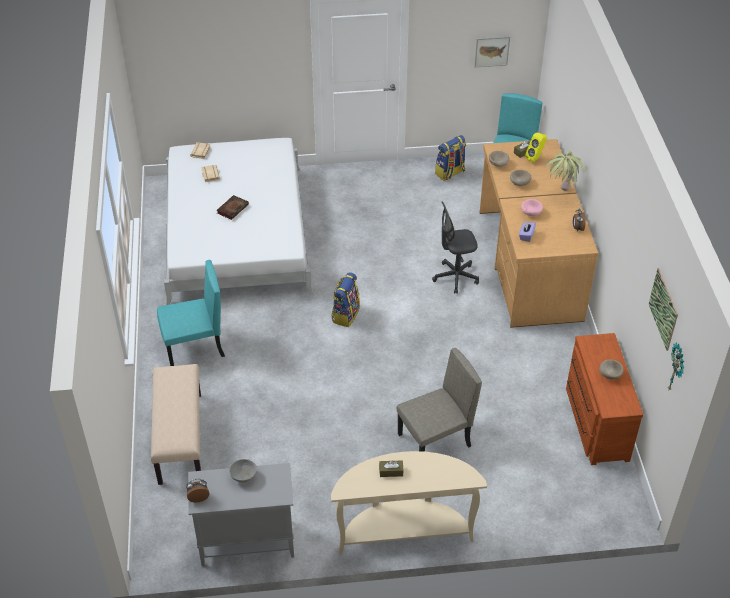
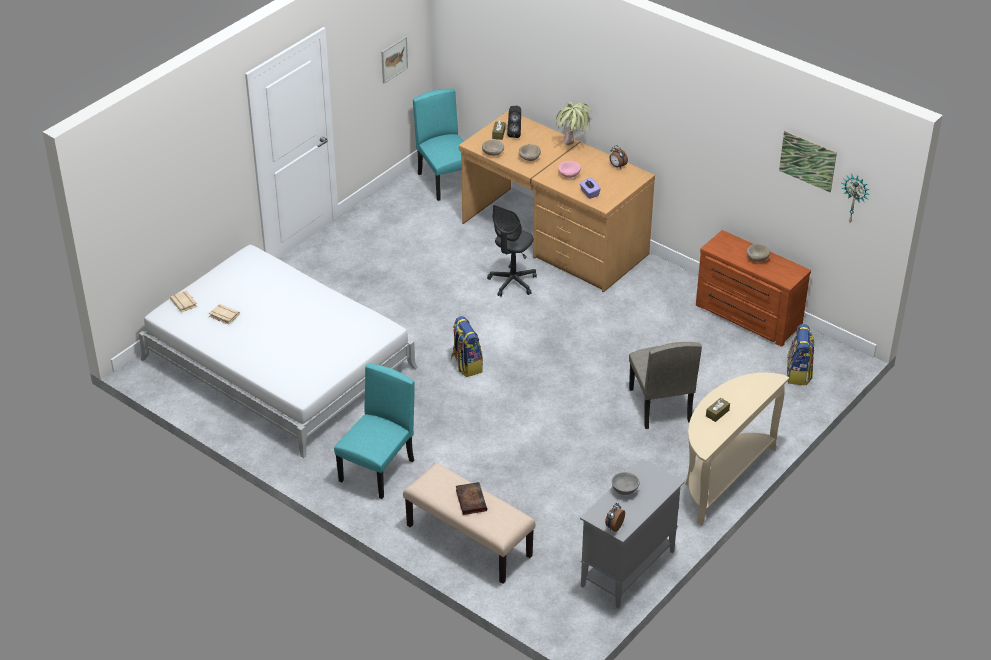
camera: 45 degrees left, 5 degrees down
(233, 208) = (289, 329): book -> book (470, 499)
(434, 441) = (659, 405): beige chair -> beige chair turned 150 degrees clockwise
(450, 173) = (394, 206): backpack -> backpack (798, 373)
(535, 158) = (515, 133): yellow speaker -> black speaker

